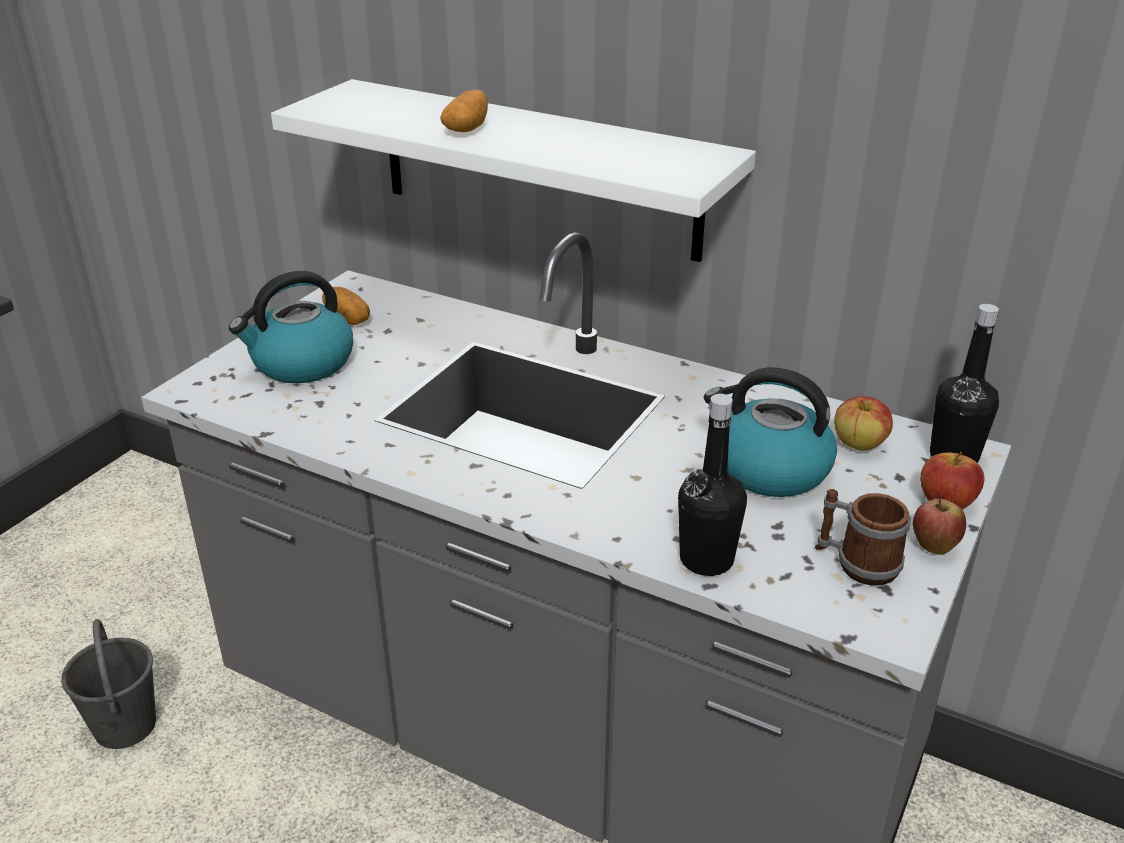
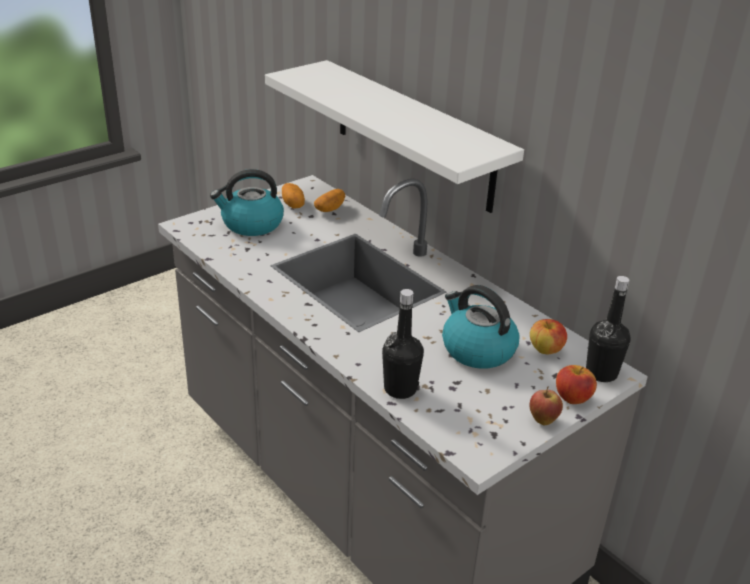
camera: 20 degrees right, 0 degrees up
(125, 726) = (129, 414): grey bucket -> none
(466, 129) = (363, 104): potato -> potato (330, 209)
(856, 563) = (487, 415): mug -> none

